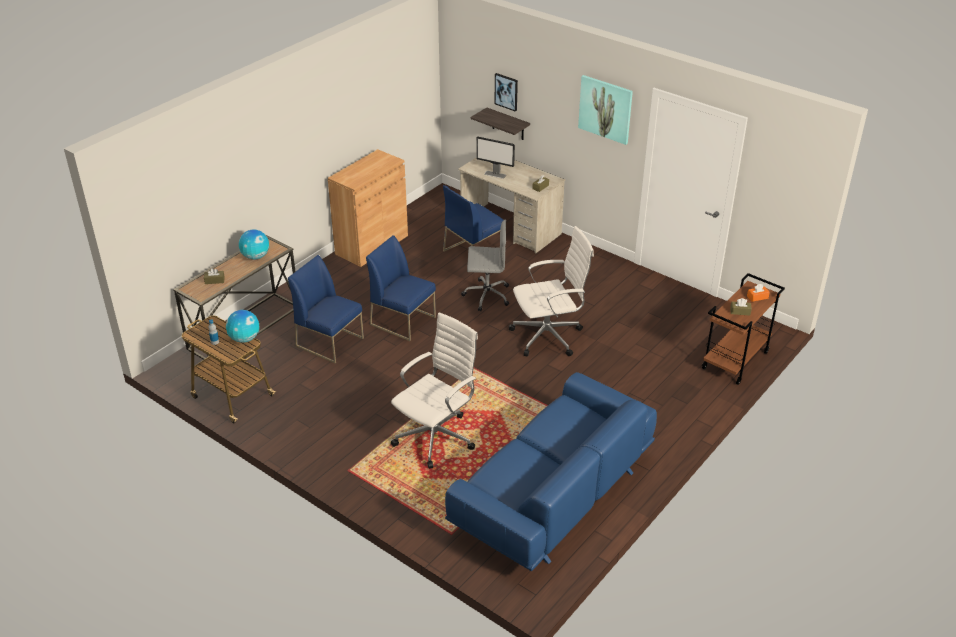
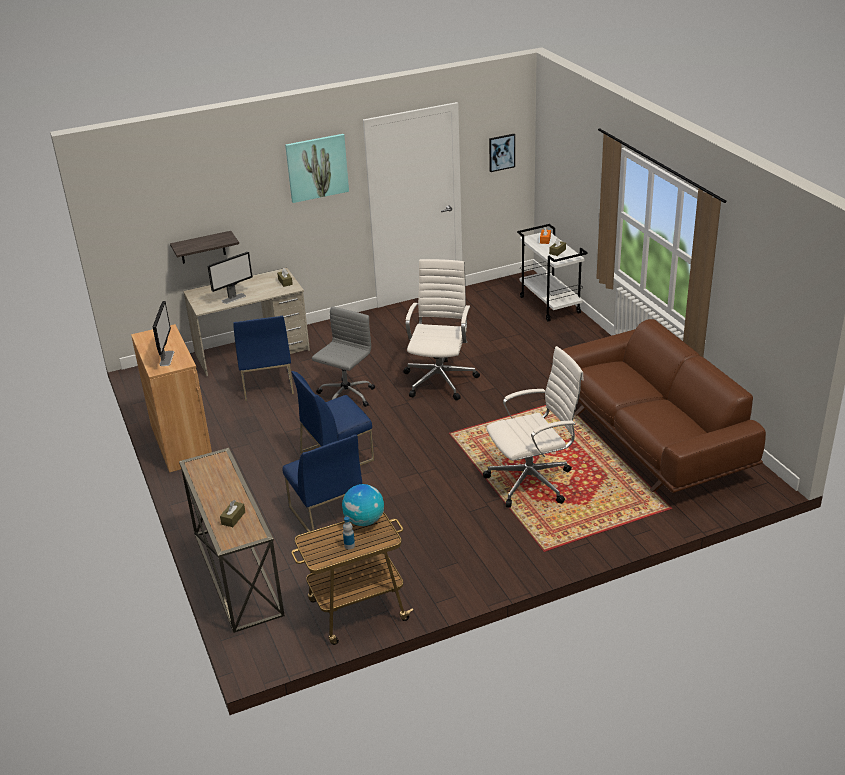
camera: 60 degrees left, 5 degrees down
(255, 256) = (216, 477): globe -> none
(330, 342) = (326, 514): blue chair -> blue chair turned 90 degrees counterclockwise
(355, 175) = (167, 358): none -> monitor
(437, 436) = (532, 481): white office chair -> white office chair turned 90 degrees clockwise
(506, 91) = (193, 211): picture -> picture (501, 152)
(552, 494) = (653, 439): blue sofa -> brown sofa
(735, 361) = (550, 305): brown cart -> white cart

